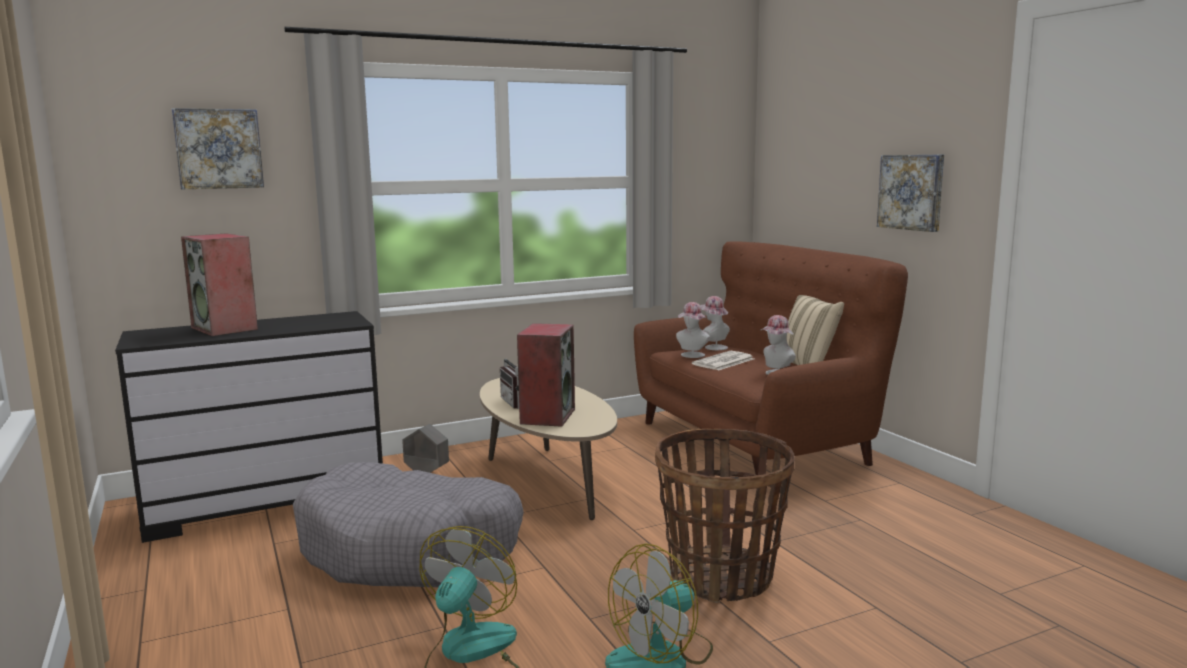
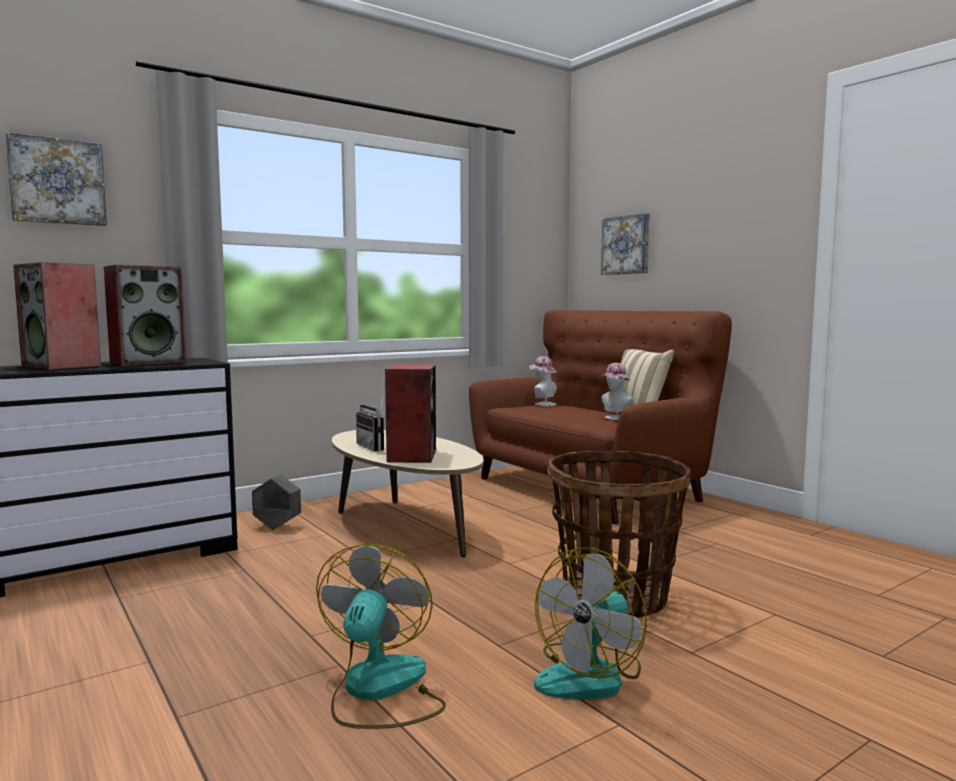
camera: 10 degrees left, 5 degrees down
(301, 323) = (149, 362): none -> speaker
(411, 549) = (280, 594): grey dog bed -> none
(691, 356) = (528, 409): hat -> none
(723, 362) = (560, 412): newspaper -> none
(912, 192) = (729, 250): picture -> picture (626, 245)

